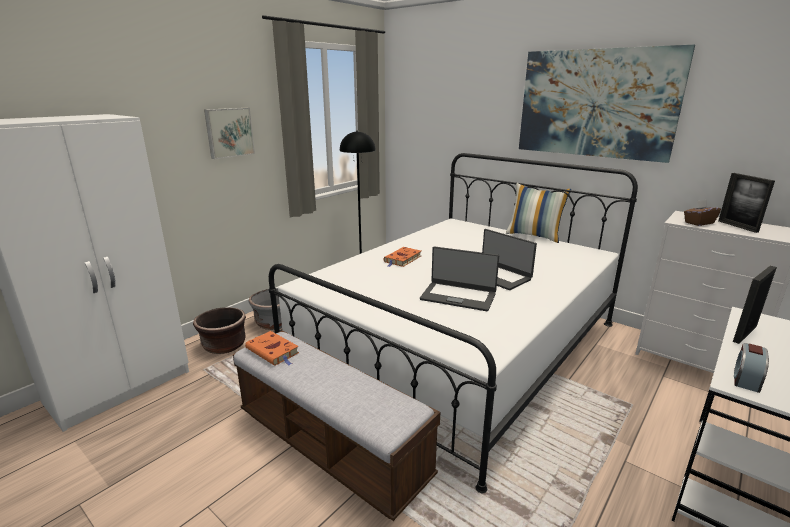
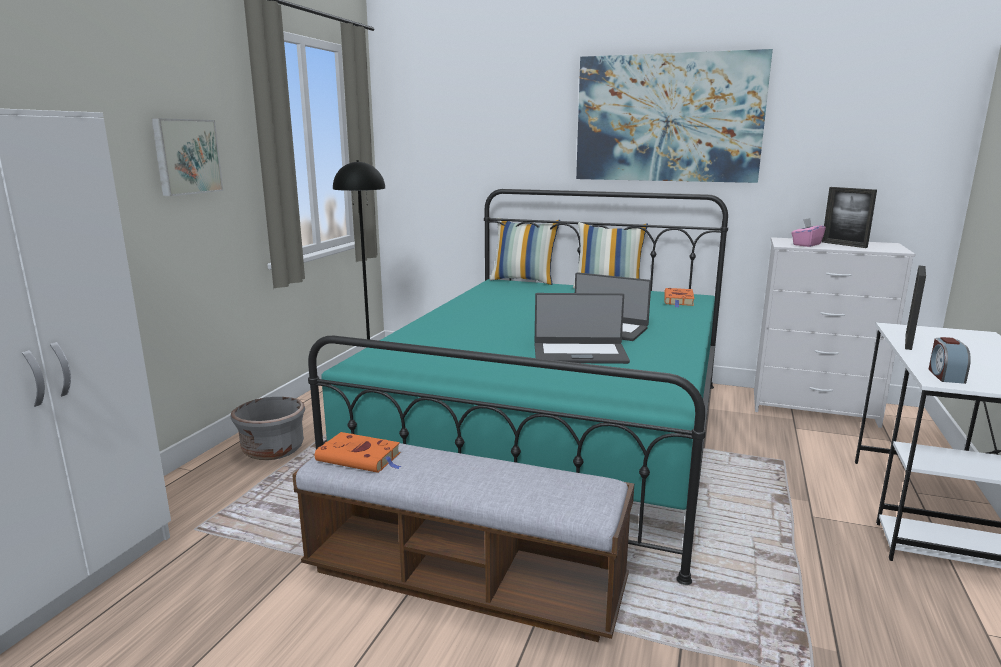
camera: 20 degrees left, 5 degrees down
(224, 345) = (208, 492): brown planter -> none
(402, 259) = (470, 325): orange book -> orange book (679, 300)
(458, 345) = (553, 435): white bed -> turquoise bed
(474, 222) = (524, 280): none -> pillow
(698, 223) = (806, 244): brown tissue box -> pink tissue box

